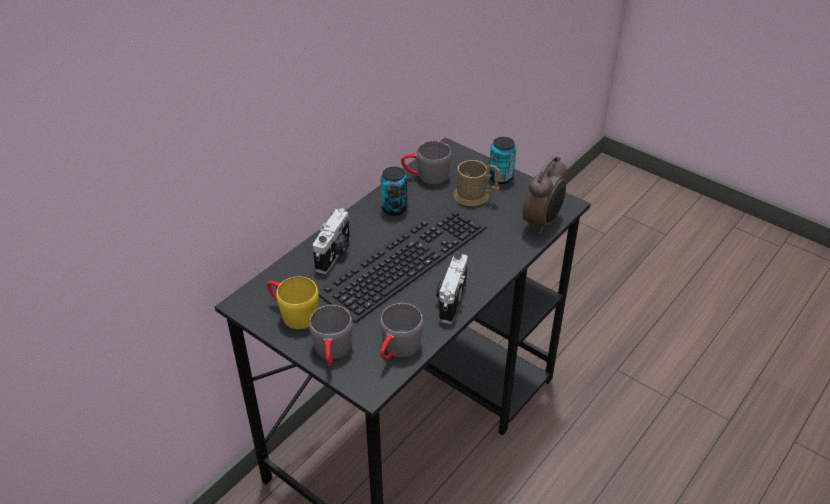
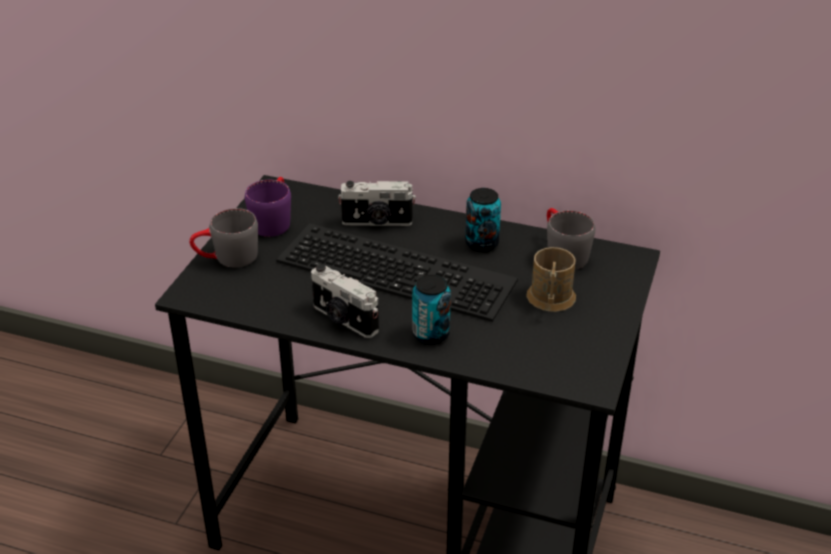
camera: 70 degrees right, 5 degrees down
(292, 313) = (273, 220): yellow mug -> purple mug
(397, 350) = (247, 299): grey mug -> none
(450, 300) = (343, 320): camera -> camera turned 135 degrees counterclockwise
(501, 177) = (607, 314): can -> can (431, 334)
(542, 223) = (535, 369): alarm clock -> none

